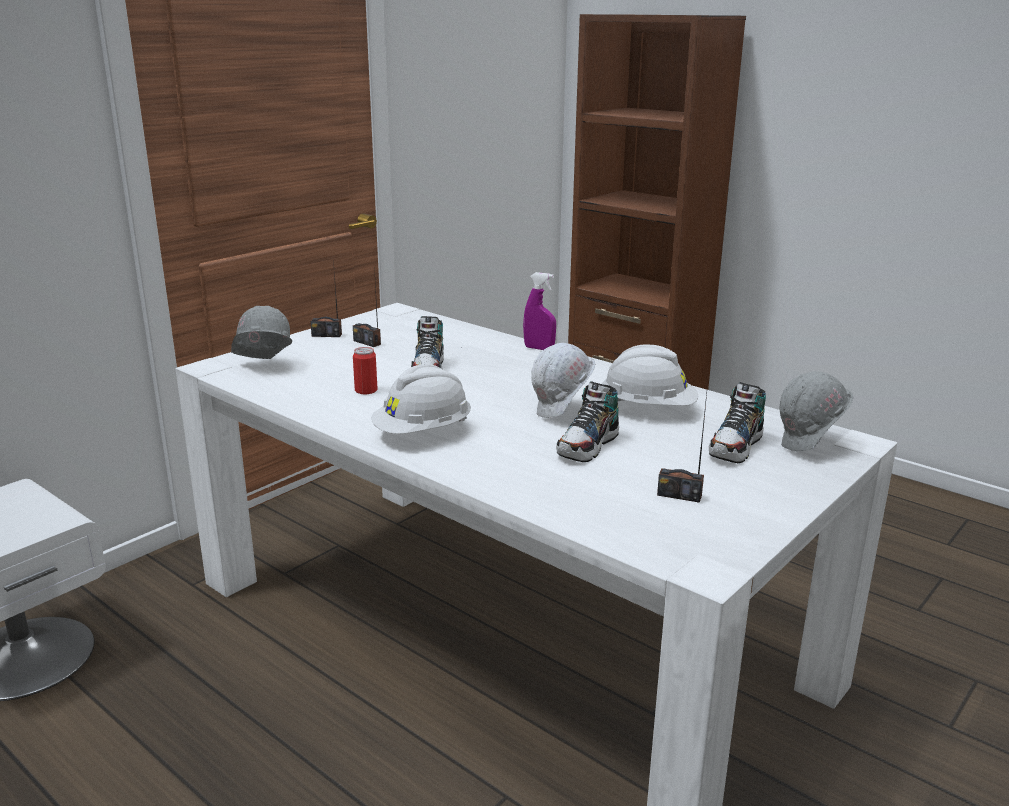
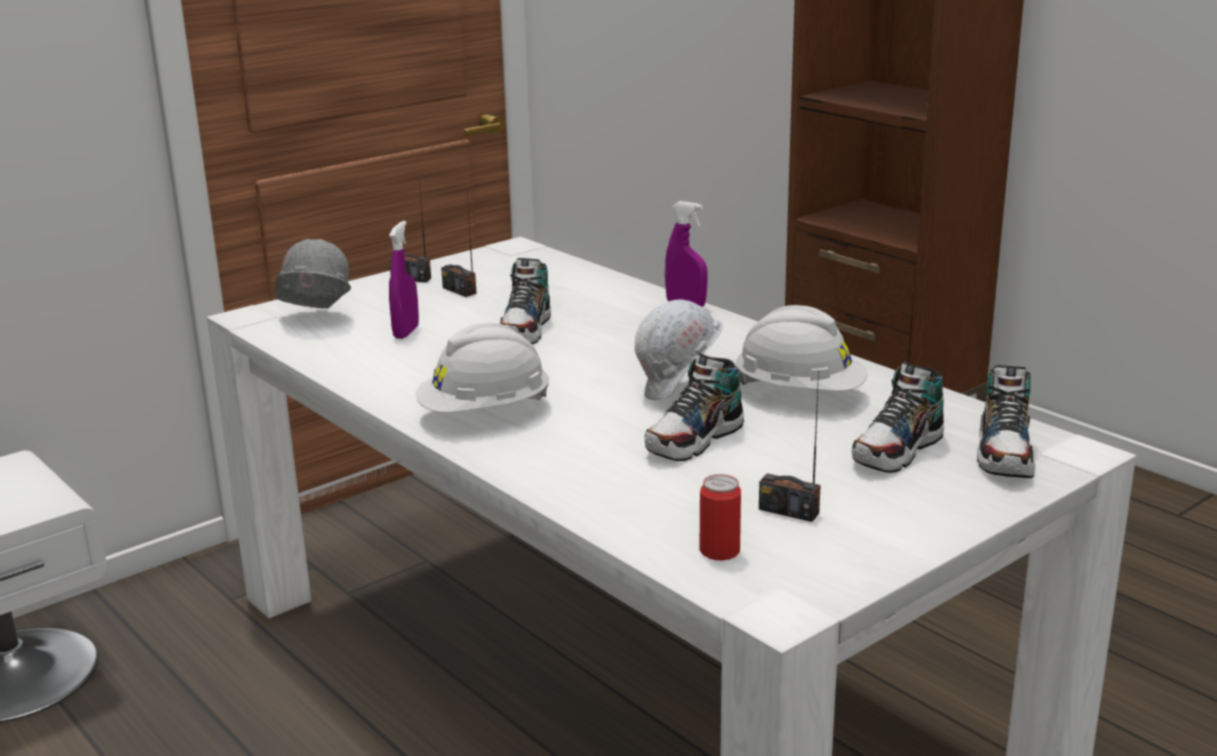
camera: 10 degrees right, 0 degrees up
(338, 374) = (406, 332): none -> purple spray bottle
(366, 390) = (433, 354): can -> can (719, 551)
(810, 446) = (1004, 455): grey hard hat -> shoe

